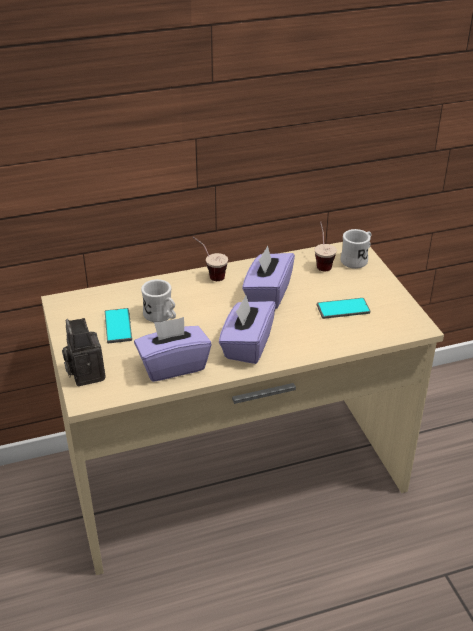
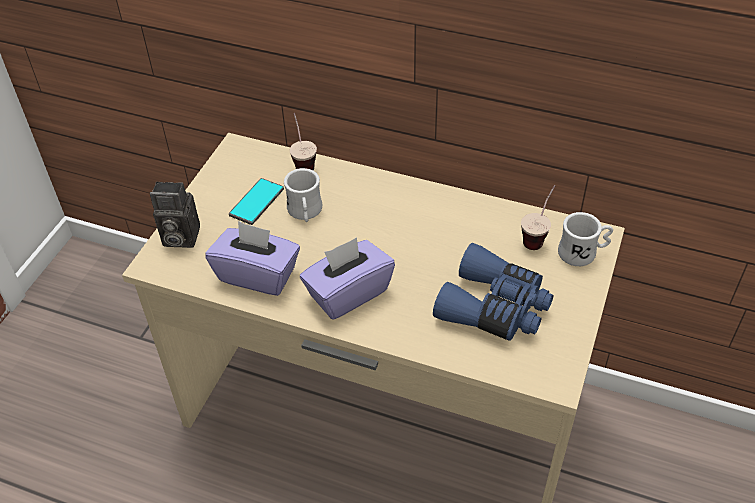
camera: 40 degrees right, 10 degrees up
(85, 373) = (178, 237): camera -> camera turned 105 degrees counterclockwise
(209, 274) = (402, 188): cup -> cup (303, 162)
(268, 293) = (435, 243): purple tissue box -> none
(343, 309) = (495, 307): phone -> blue binoculars

